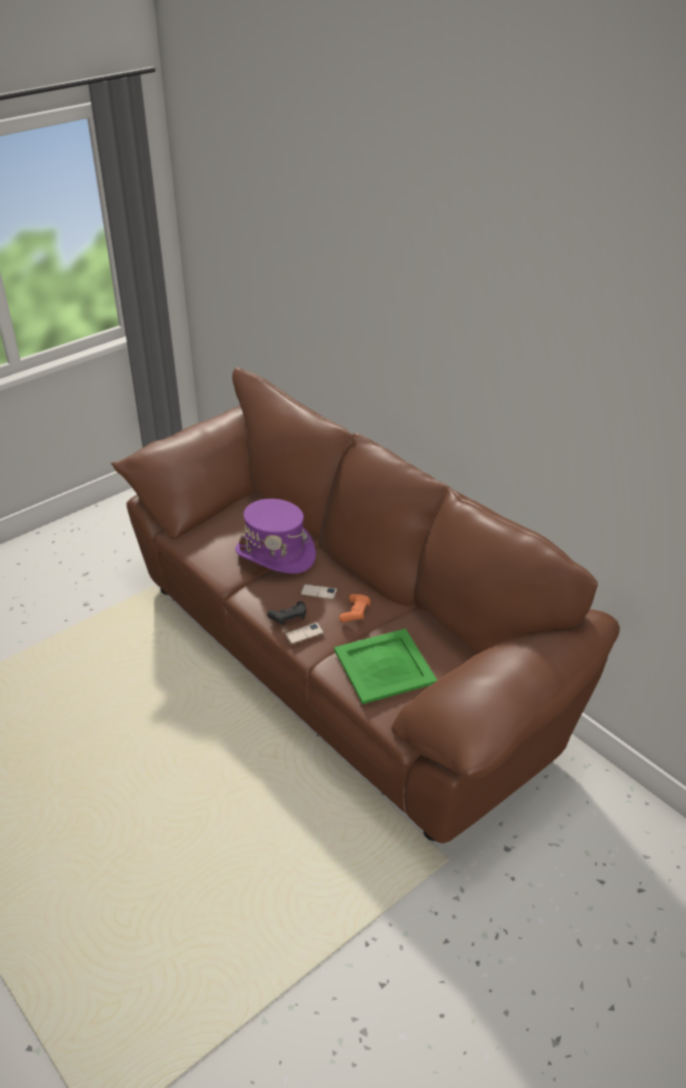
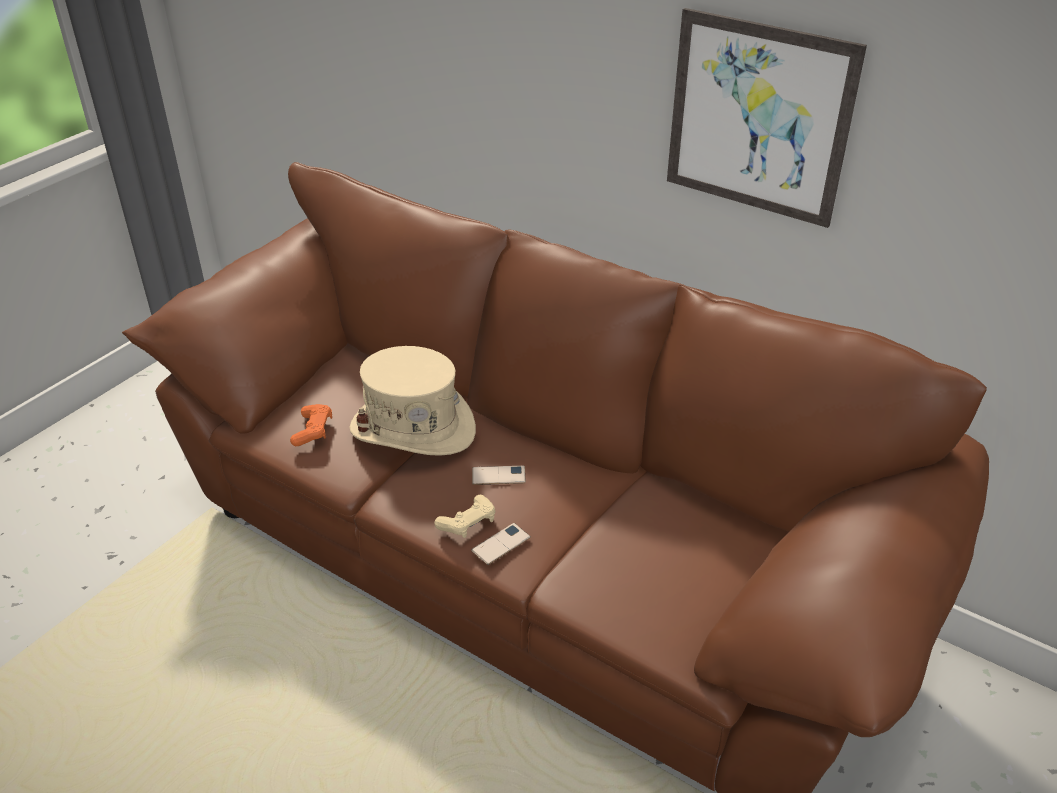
camera: 15 degrees left, 0 degrees up
(275, 554) = (413, 429): purple hat -> beige hat
(288, 617) = (468, 523): black game controller -> beige game controller
(355, 612) = (565, 497): orange game controller -> orange game controller (313, 430)
(385, 666) = (644, 572): green tray -> none
(500, 388) = (758, 118): none -> picture

